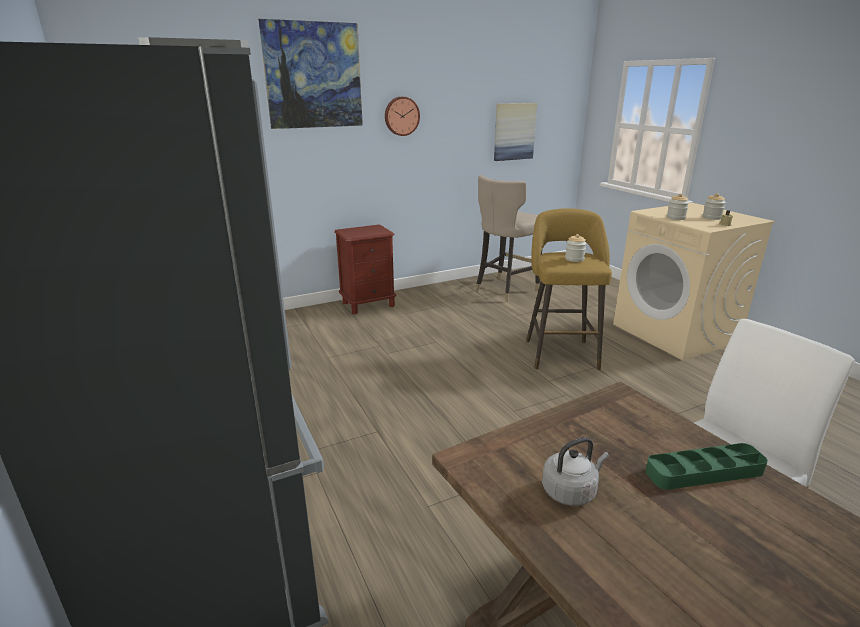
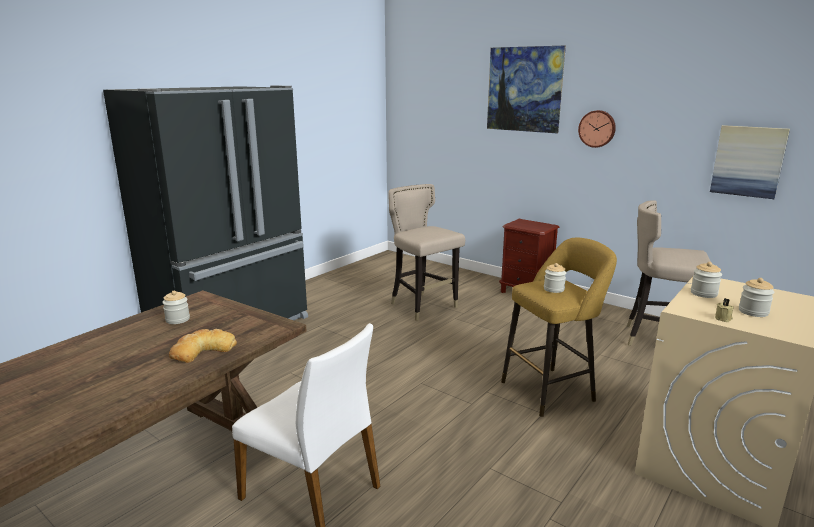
camera: 65 degrees right, 5 degrees down
(337, 362) = (423, 306): none -> beige stool
(571, 491) = (177, 319): grey kettle -> jar
(704, 471) = (202, 350): green tray -> bread

